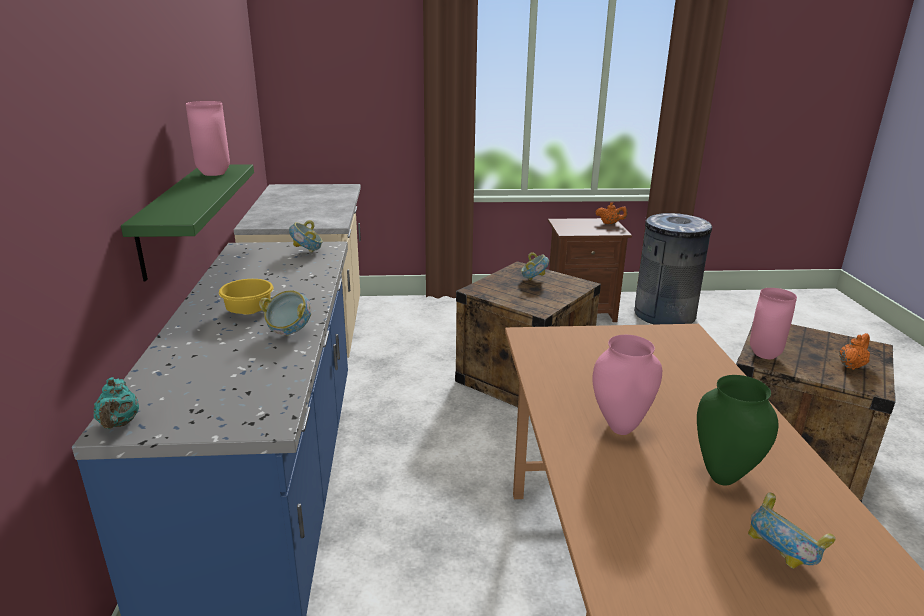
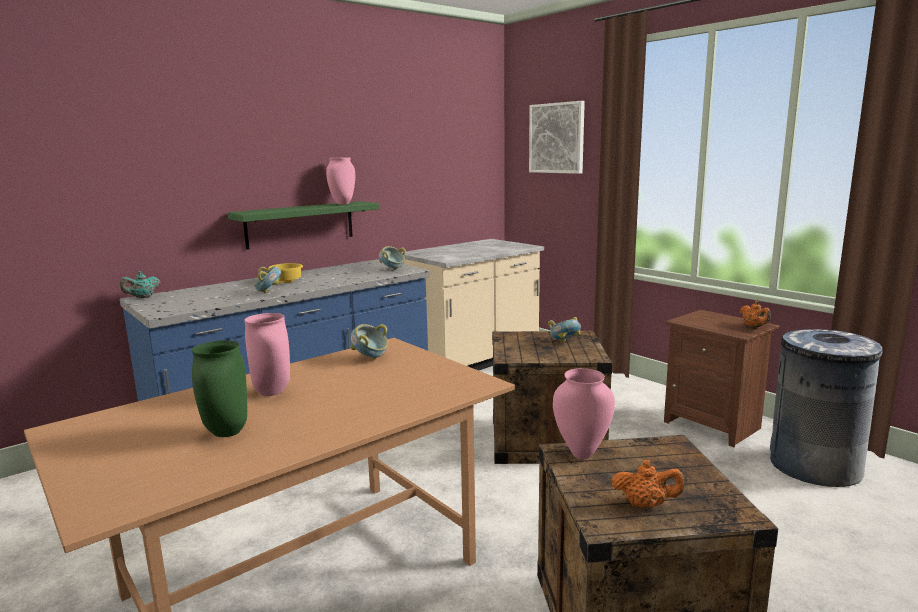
camera: 55 degrees right, 10 degrees down
(346, 53) = (557, 138): none -> picture
(780, 560) = (121, 465): bowl -> bowl (370, 358)

